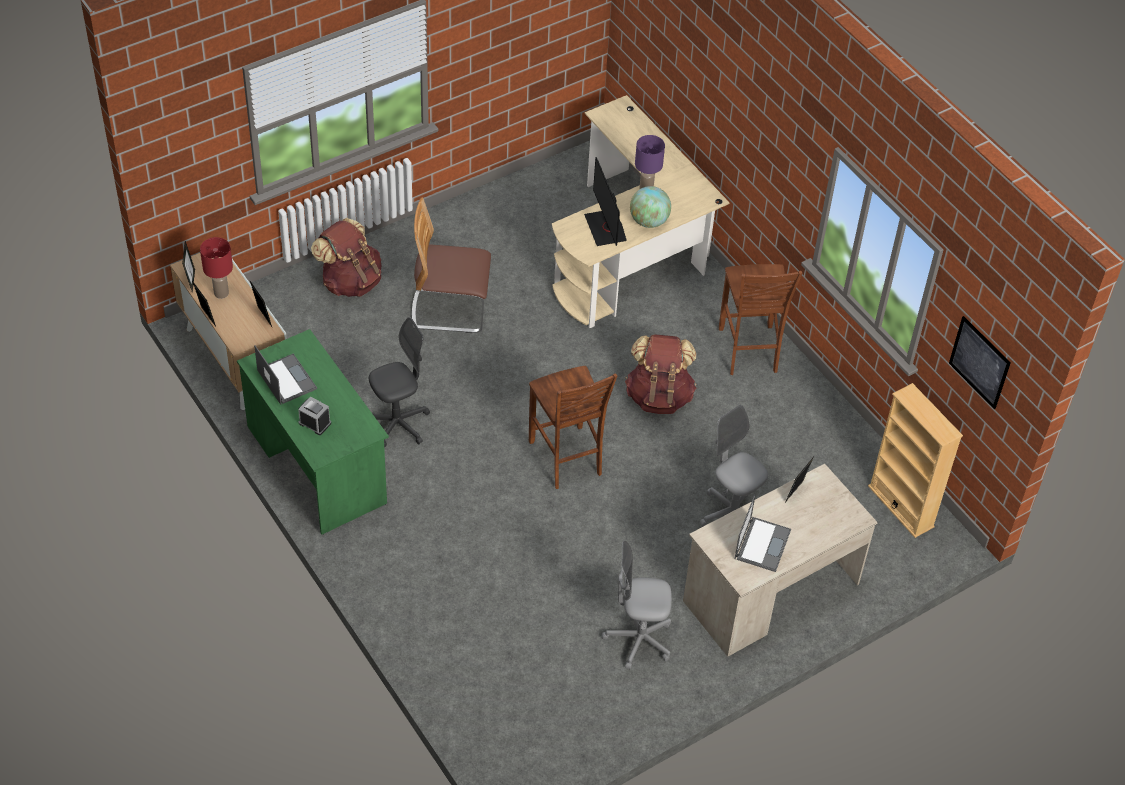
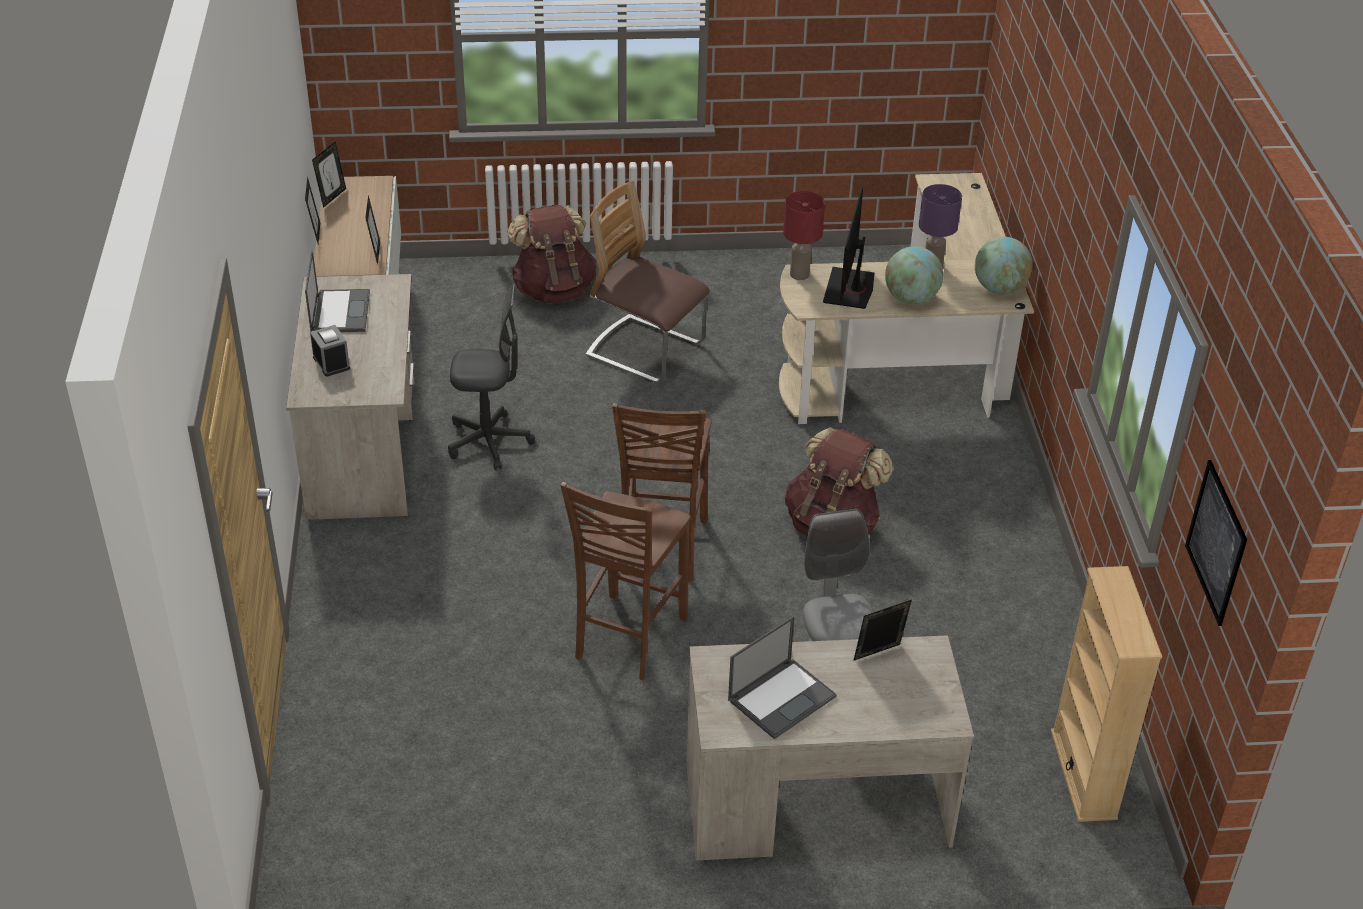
camera: 30 degrees right, 10 degrees down
(221, 293) = (353, 217): red table lamp -> red table lamp (799, 275)
(316, 464) = (363, 448): green desk -> beige desk
(638, 640) = (591, 789): grey office chair -> none
(698, 192) = (999, 288): none -> globe
(748, 351) = (989, 516): brown chair -> brown chair (627, 639)

